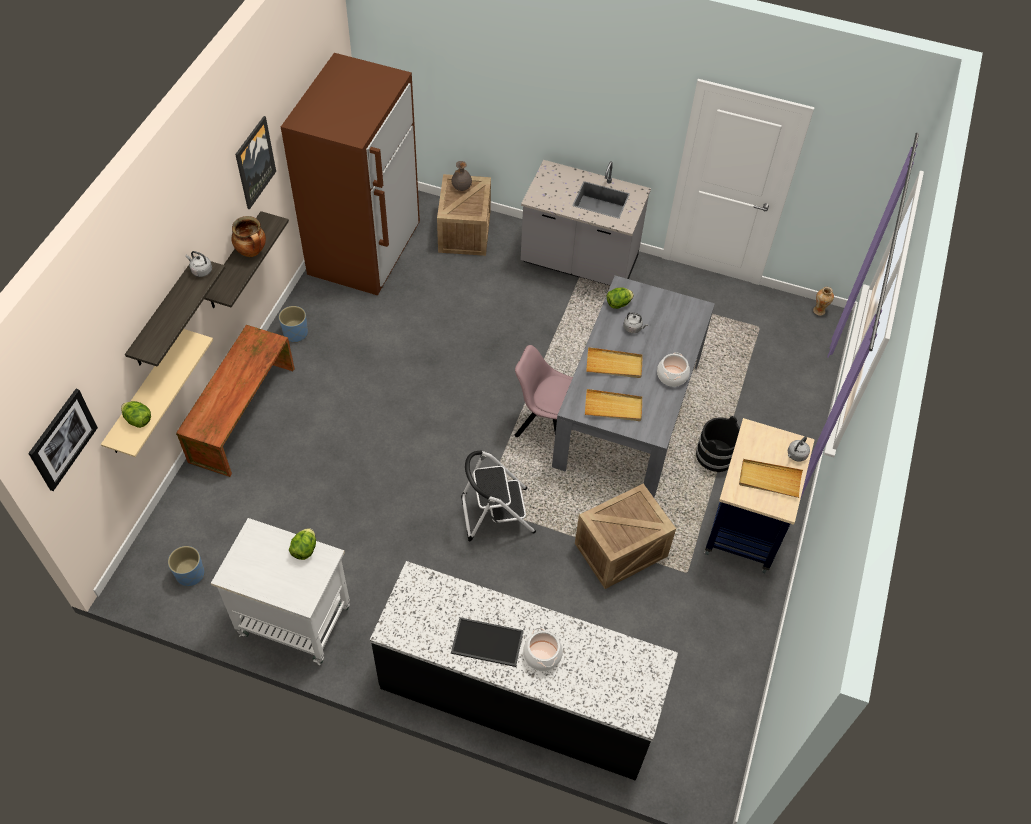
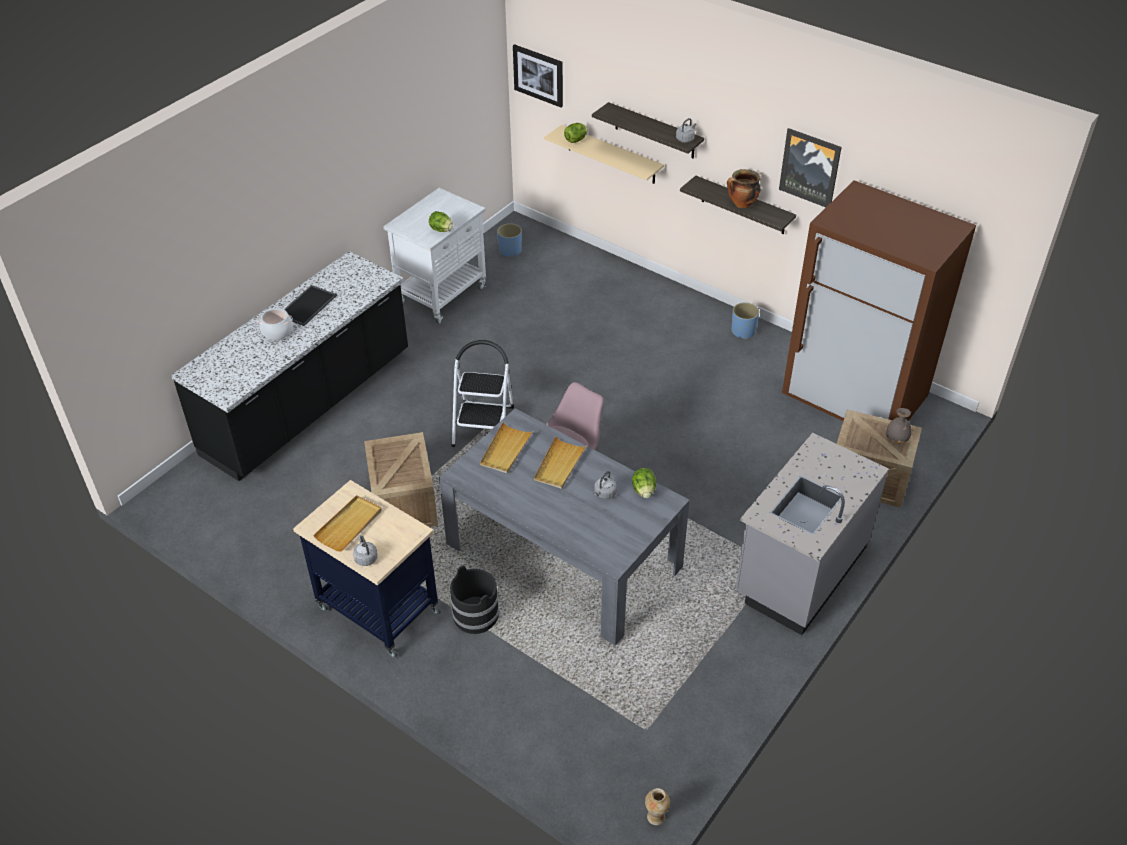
camera: 110 degrees right, 10 degrees down
(242, 413) = (658, 290): brown bench -> none
(672, 376) = (526, 507): cooking pot -> none

